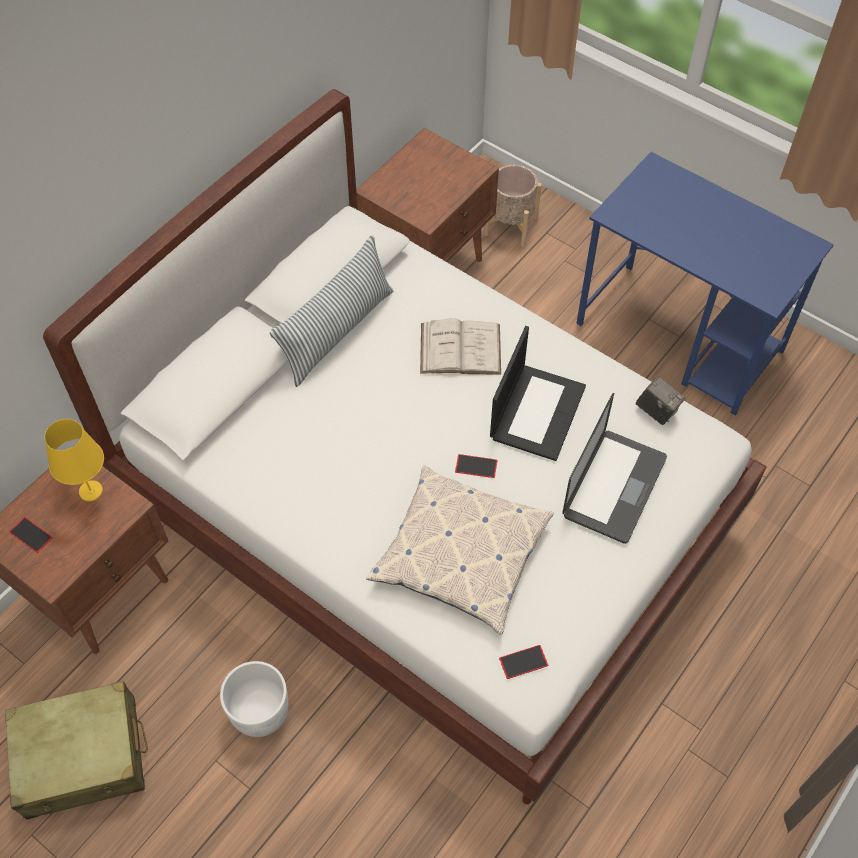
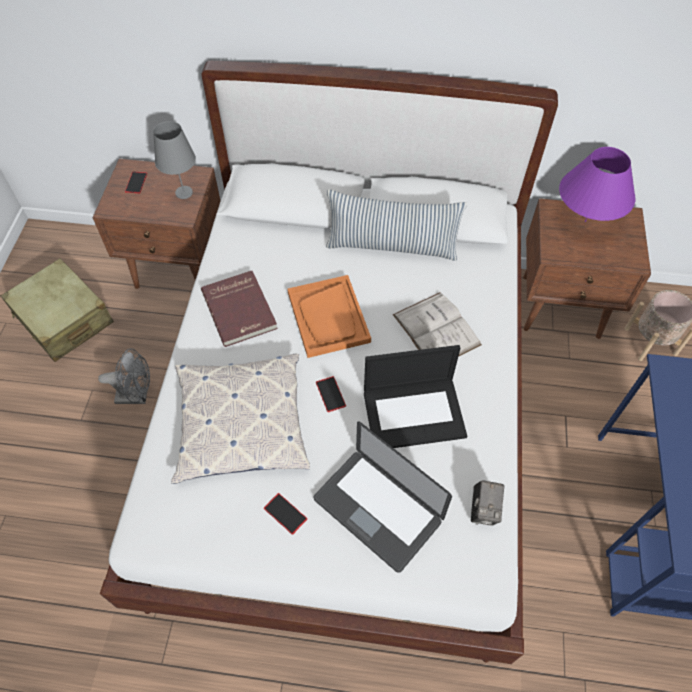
camera: 60 degrees right, 0 degrees up
(91, 491) = (183, 193): yellow table lamp -> grey table lamp
(259, 712) = (137, 396): white planter -> grey fan
(323, 497) = (241, 309): none -> red book
(387, 426) = (328, 317): none -> orange tray
(408, 175) = (585, 221): none -> purple table lamp
(523, 662) = (165, 516): phone -> phone (285, 513)
(614, 487) = (377, 510): laptop -> laptop turned 45 degrees clockwise

